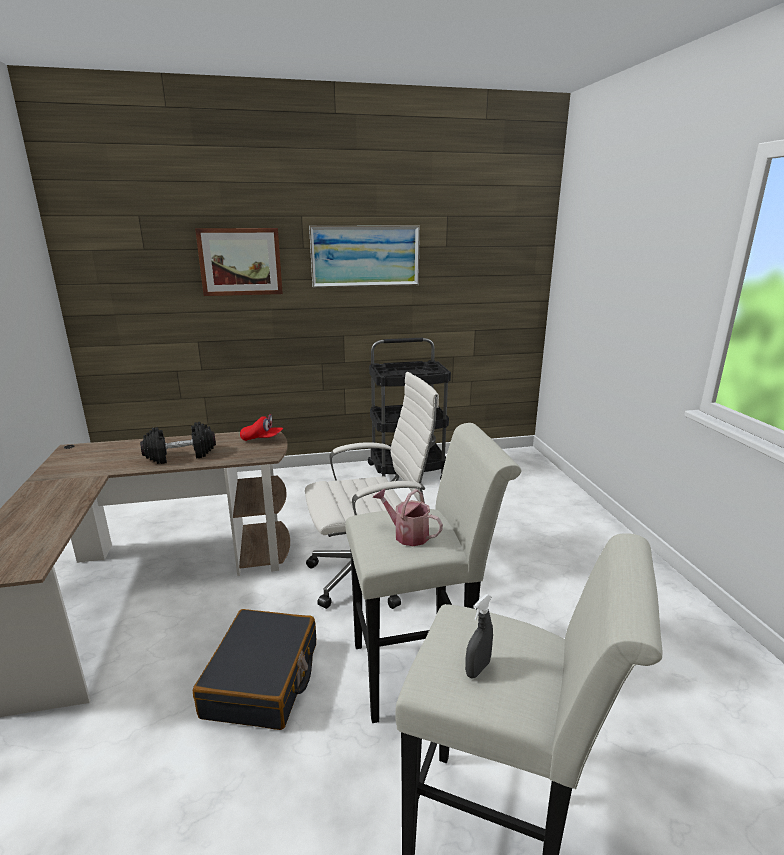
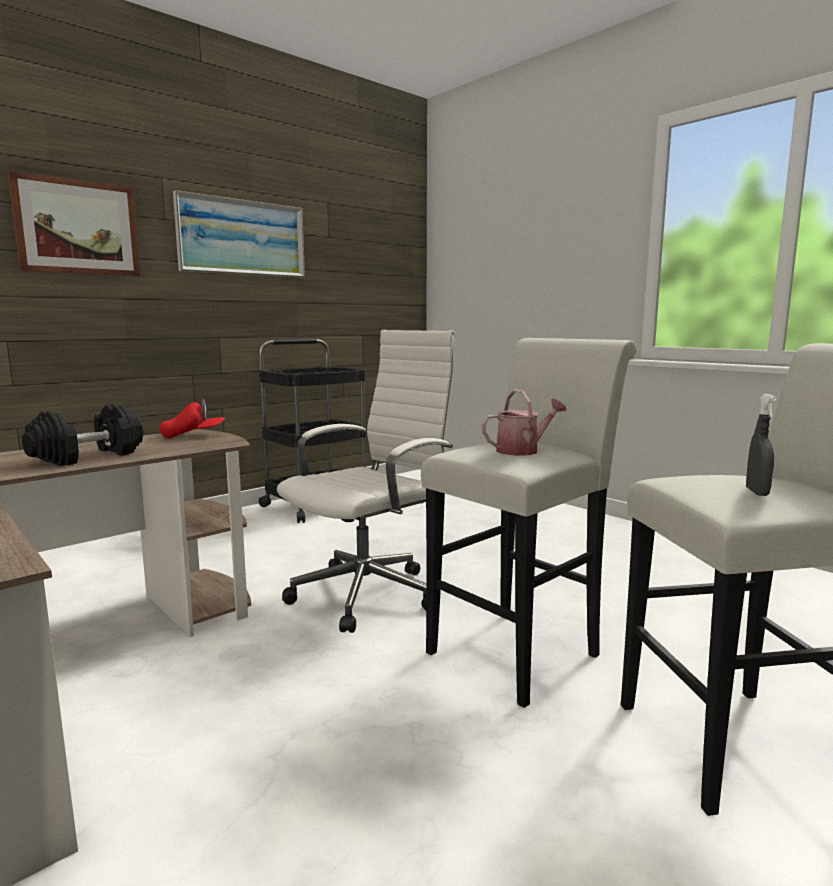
camera: 30 degrees left, 10 degrees down
(263, 680) = (347, 720): black suitcase -> none
(407, 534) = (522, 450): watering can -> watering can turned 150 degrees clockwise

